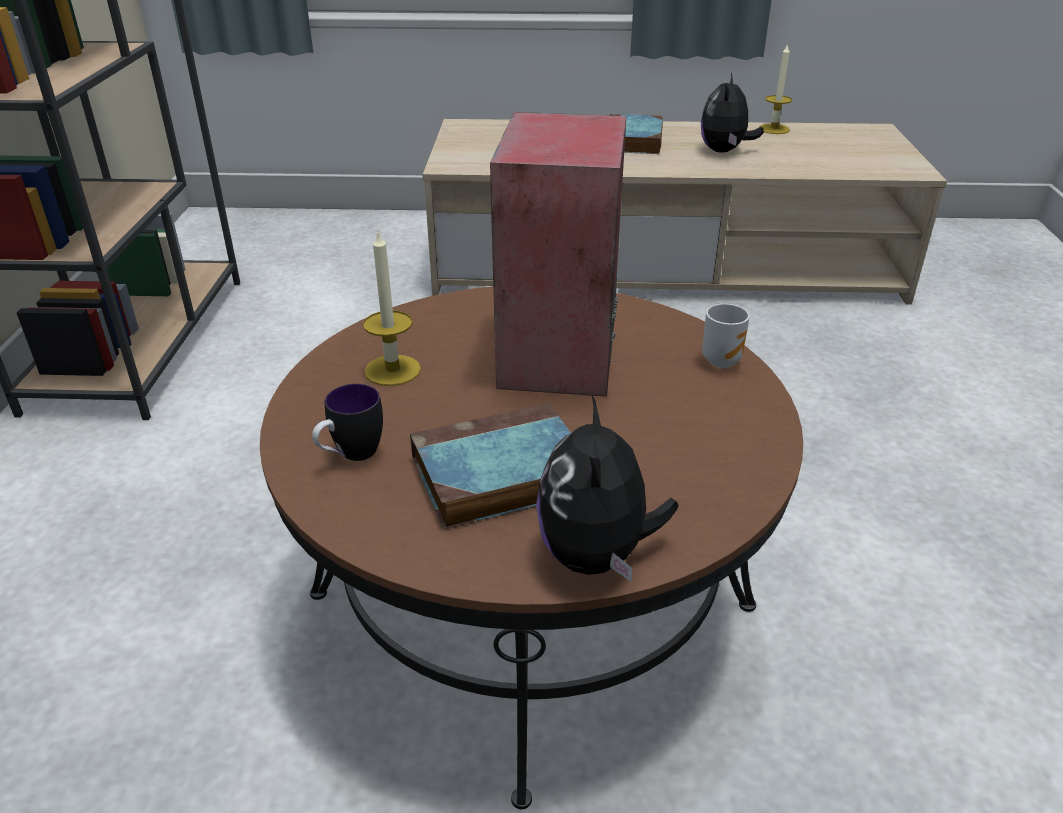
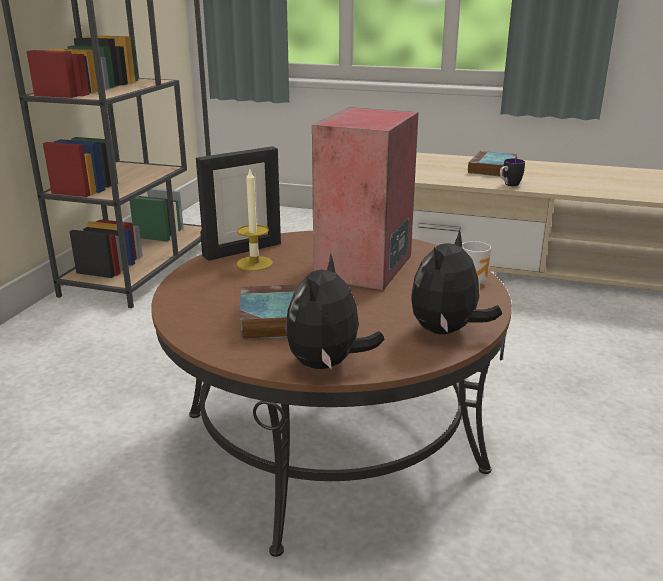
camera: 15 degrees right, 10 degrees down
(351, 456) = (206, 299): mug -> mug (509, 185)
(360, 345) = (242, 250): none -> picture frame
(724, 151) = (557, 179): plush toy -> plush toy (447, 331)
(774, 129) = (602, 169): candle -> none

